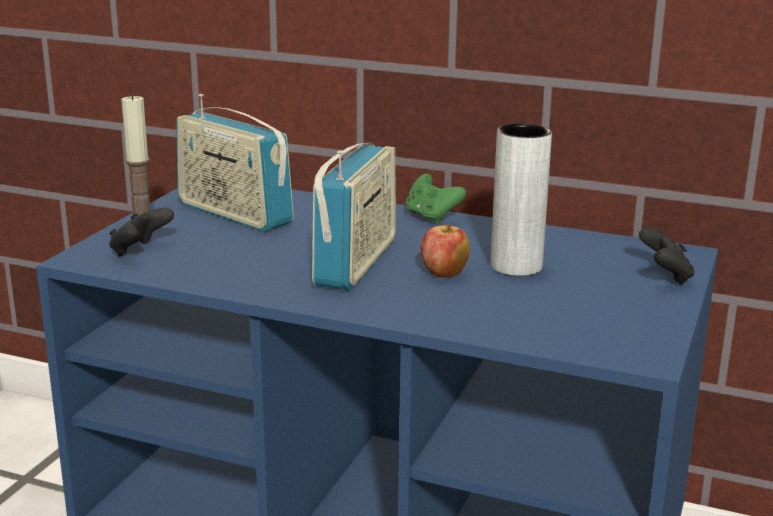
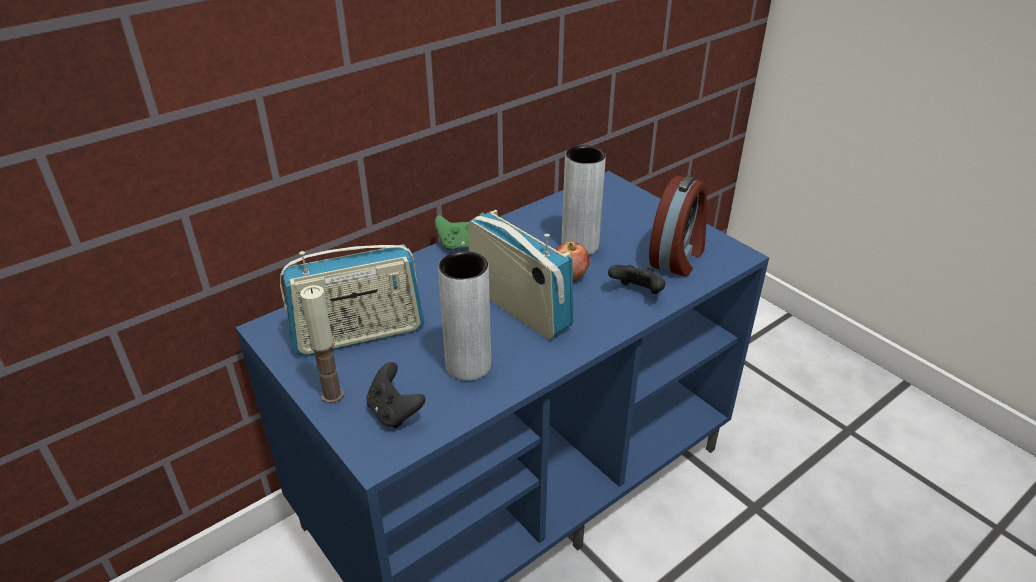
camera: 60 degrees left, 15 degrees up
(234, 263) = (468, 365): none -> grey vase
(578, 322) = (678, 257): none -> alarm clock
(665, 276) = (636, 203): black game controller -> black game controller (637, 293)

